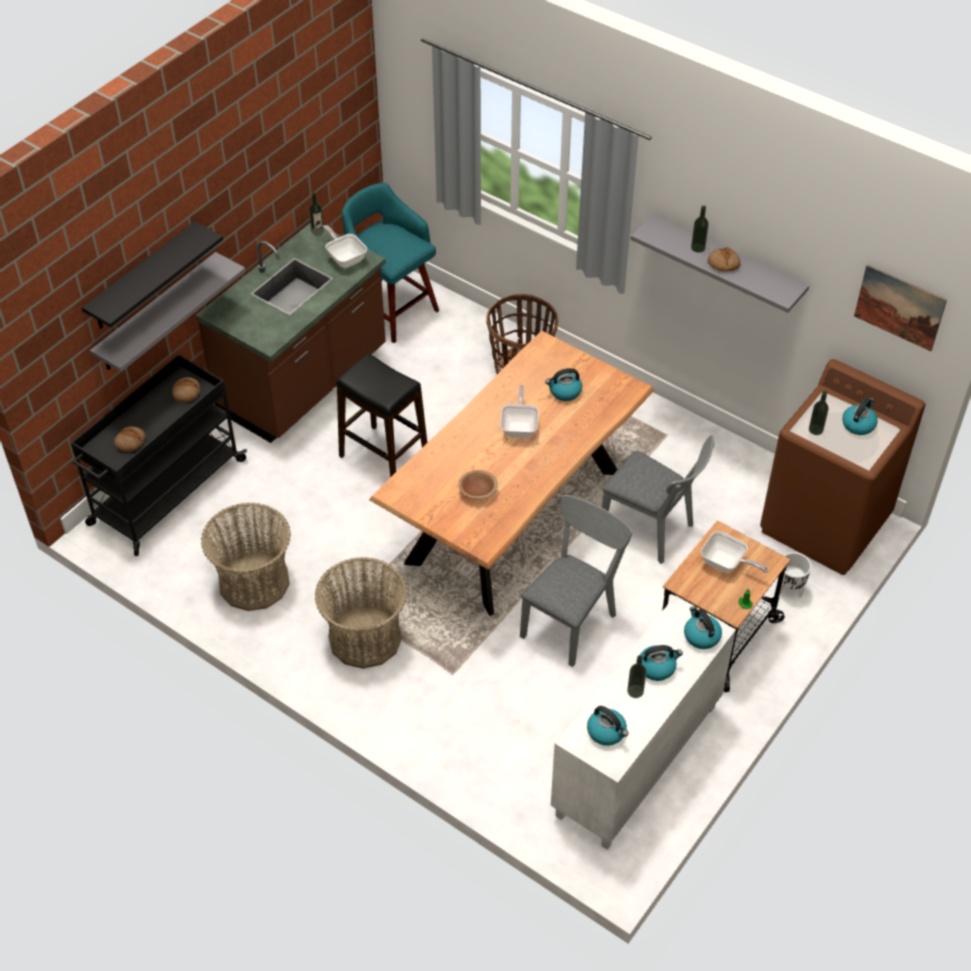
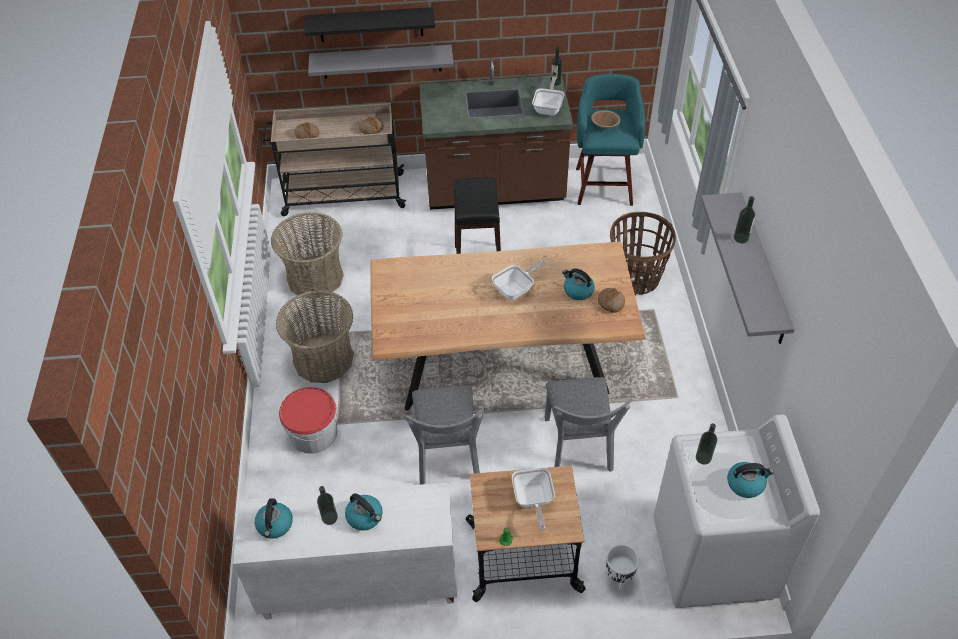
camera: 50 degrees right, 0 degrees up
(166, 493) = (342, 195): black cart -> beige cart
(444, 698) = (313, 433): none -> bucket
(478, 491) = (432, 307): brown bowl -> brown bowl (605, 125)
(572, 620) = (447, 458): grey chair -> grey chair turned 90 degrees clockwise
(701, 636) = (423, 525): kettle -> none
(723, 264) = (744, 263): bread -> bread (610, 303)
(825, 524) = (713, 559): brown washing machine -> white washing machine
(899, 307) = (835, 399): picture -> none

